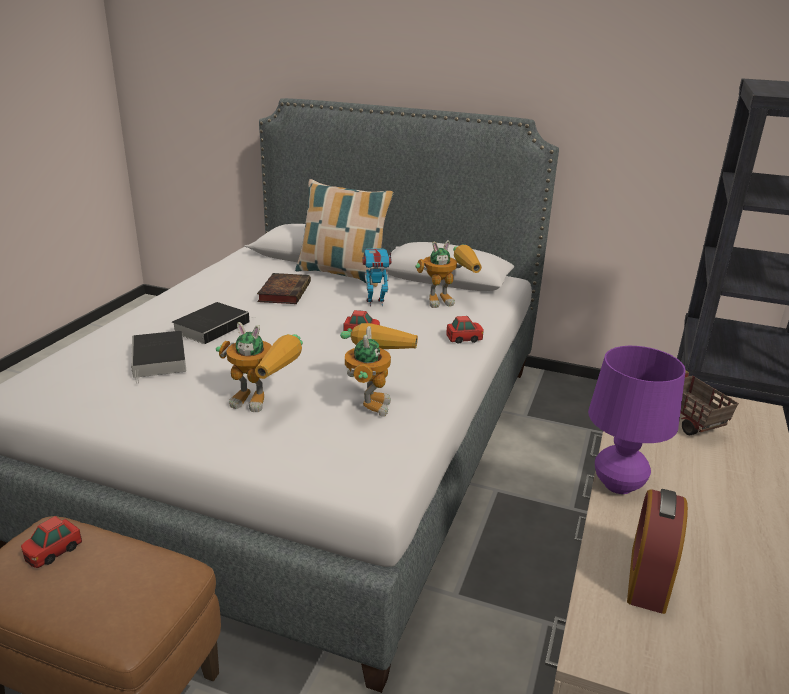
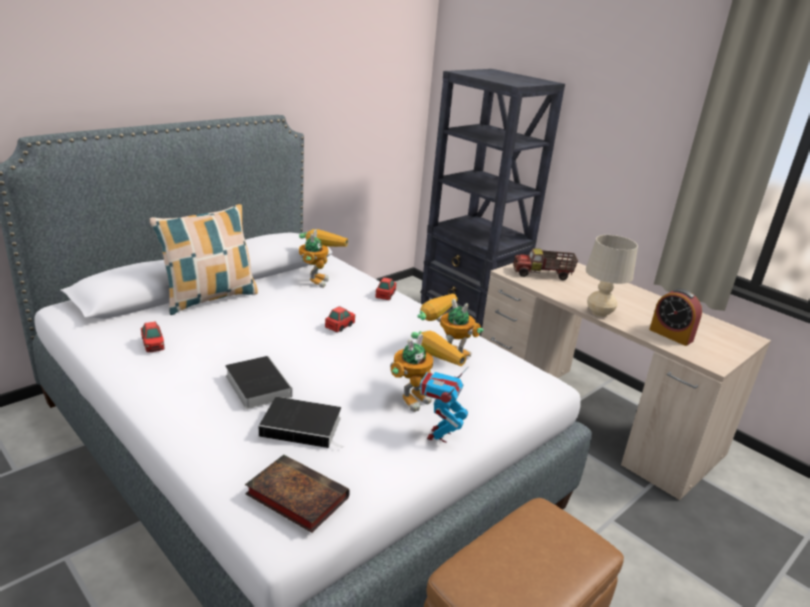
camera: 65 degrees left, 0 degrees up
(53, 552) = (495, 573): toy car -> toy car (153, 345)
(284, 292) = (216, 333): book -> book (294, 496)
(375, 303) = (288, 304): toy robot -> toy robot (438, 435)
(618, 485) = (599, 313): purple table lamp -> beige table lamp

